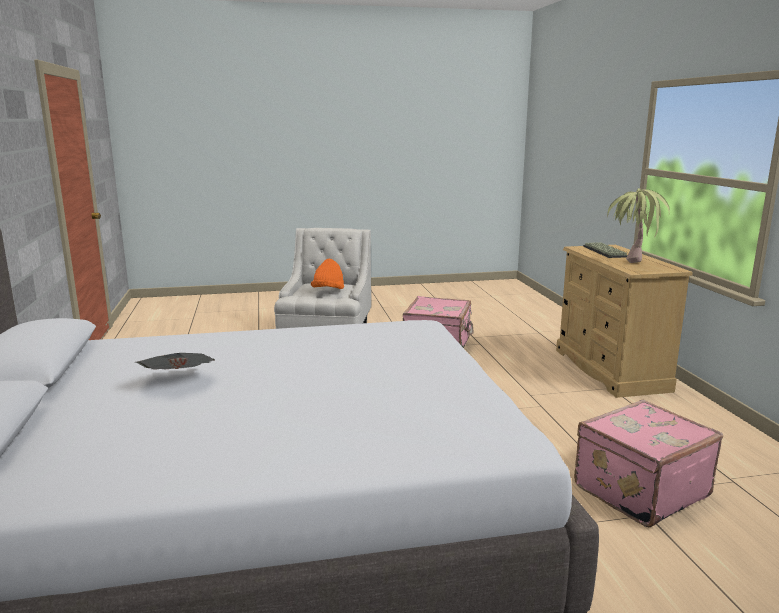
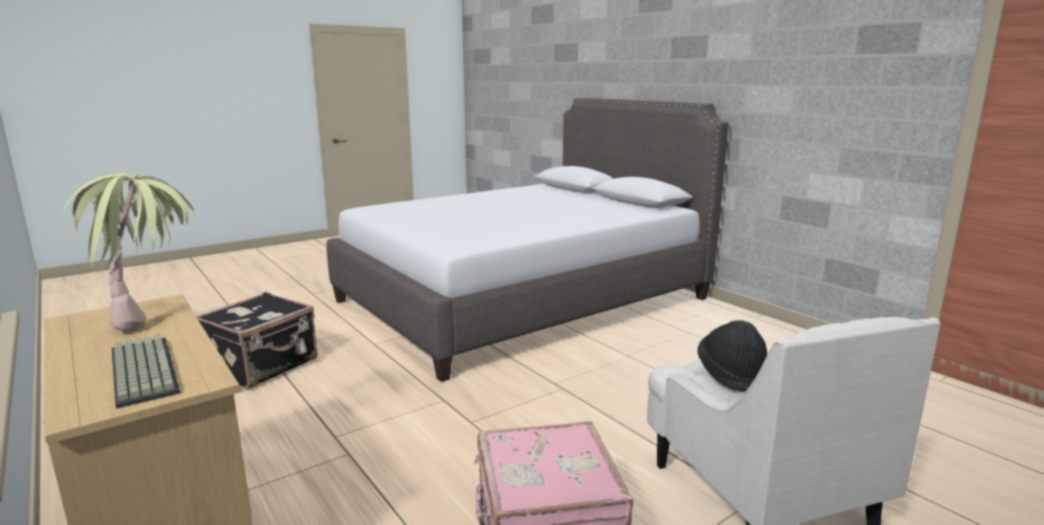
camera: 155 degrees right, 0 degrees up
(179, 381) = (555, 206): newspaper -> none
(328, 291) = (731, 375): orange hat -> black hat
(638, 490) = (262, 366): pink suitcase -> black suitcase

